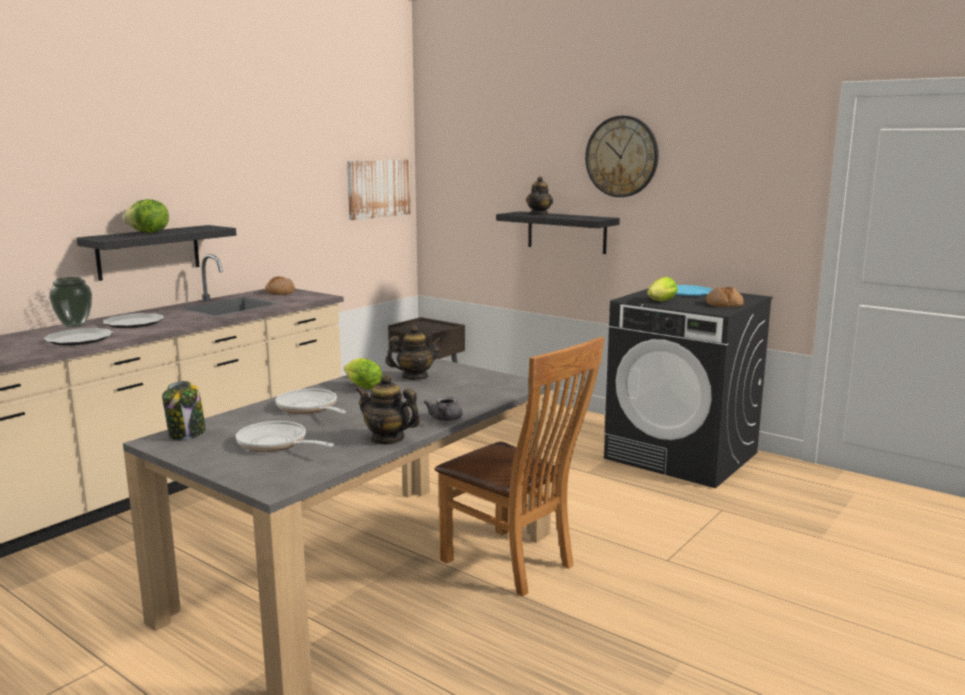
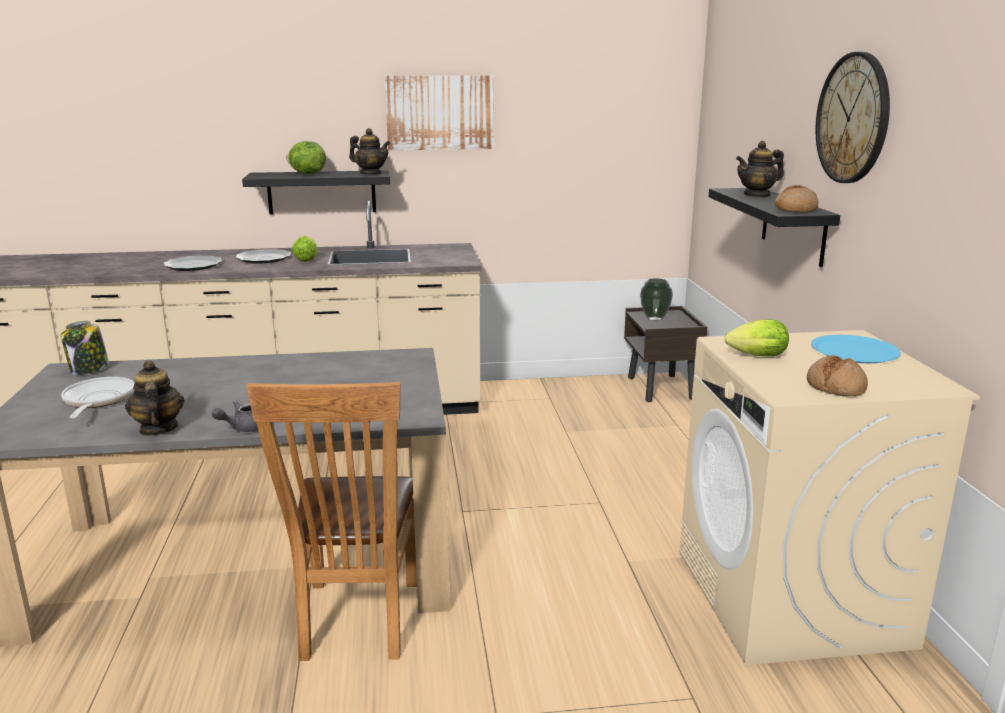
camera: 45 degrees right, 5 degrees up
(74, 325) = (229, 252): vase -> vase (654, 319)
(280, 292) = (446, 250): bread -> bread (795, 209)
(309, 408) = (205, 376): frying pan -> none
(361, 386) = (293, 368): lettuce -> lettuce (306, 259)
(379, 188) = (632, 141): picture -> picture (439, 112)
(414, 377) = (356, 373): teapot -> teapot (371, 174)
(682, 456) = (791, 598): black washing machine -> beige washing machine

